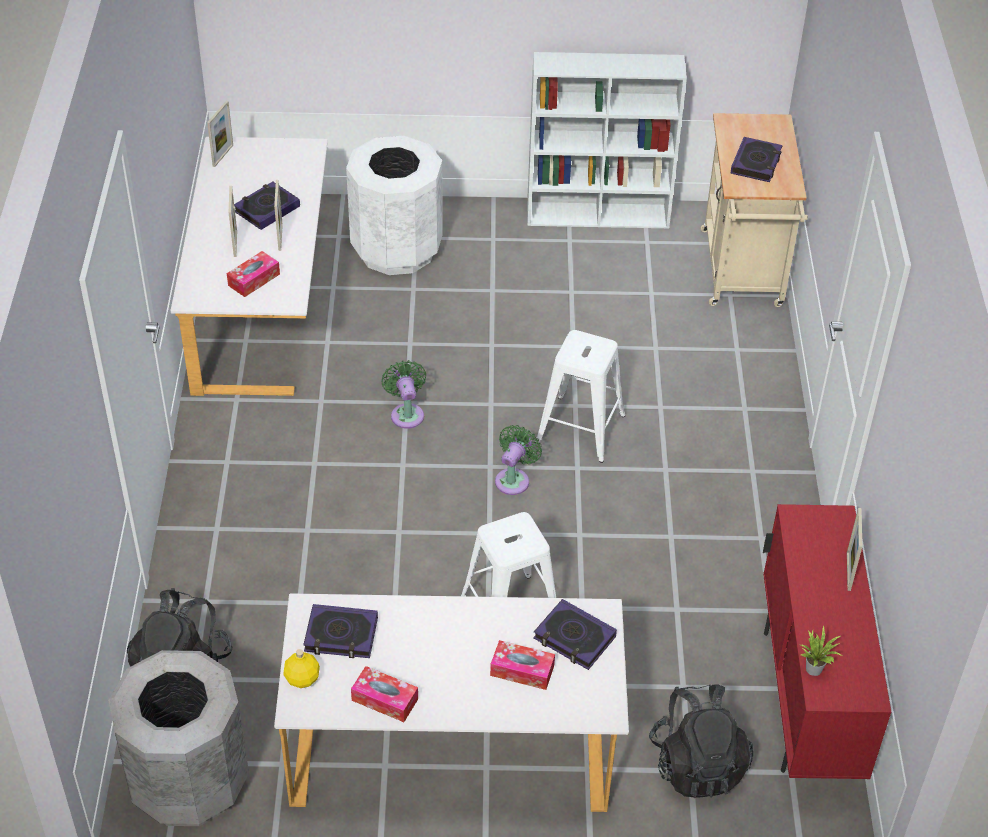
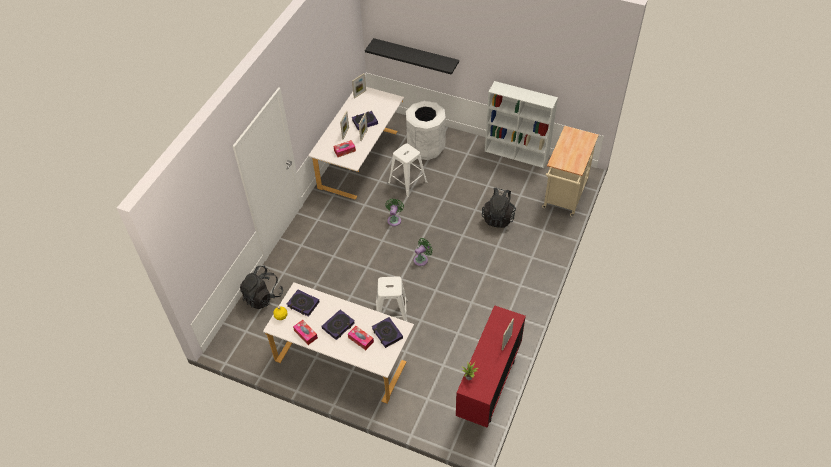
camera: 25 degrees right, 5 degrees up
(189, 783) = (244, 340): grey trash can -> none
(335, 36) = (415, 55): none -> black shelf
(581, 429) = (459, 246): white stool -> white stool (407, 183)
(697, 764) = (431, 397): black backpack -> black backpack (498, 217)
(756, 163) = (569, 153): book -> book (338, 326)

